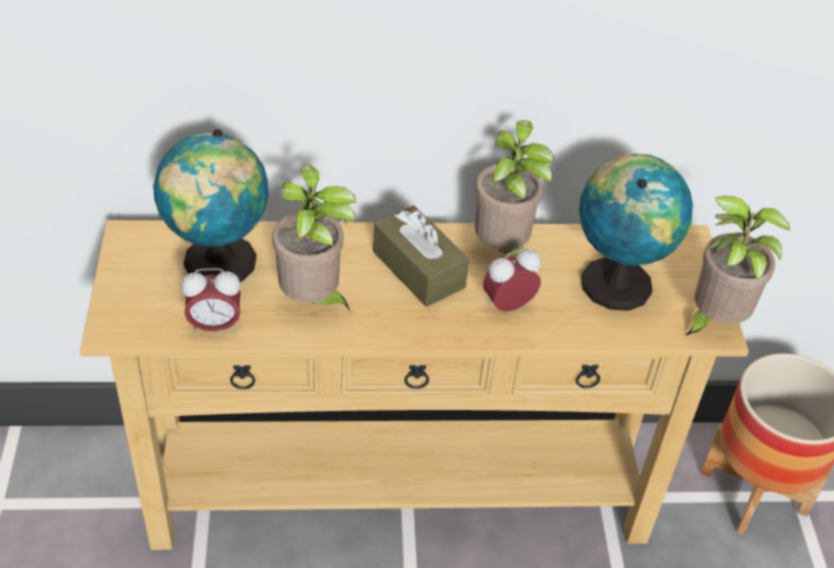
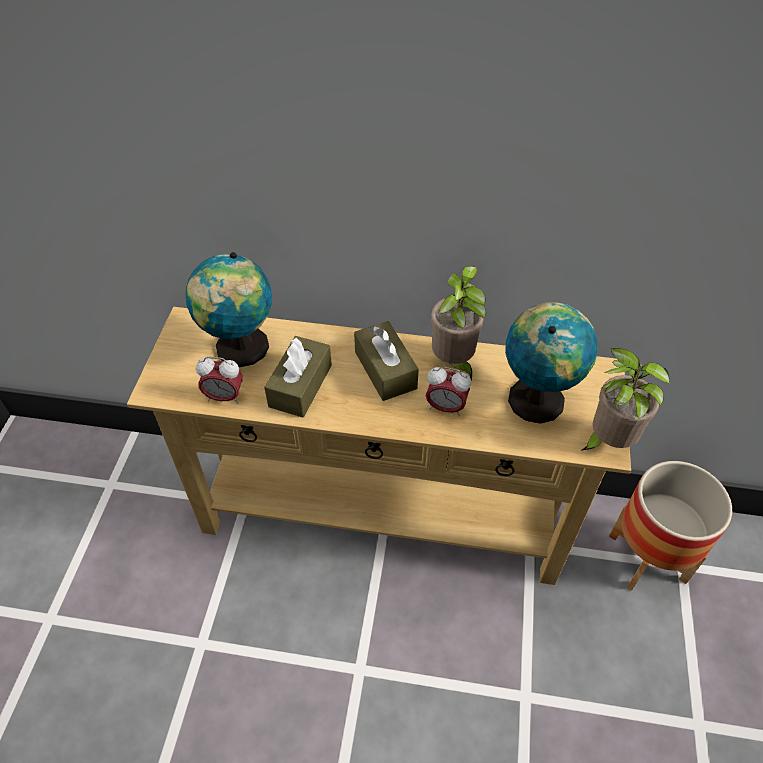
camera: 15 degrees right, 5 degrees up
(313, 301) = (300, 386): potted plant -> brown tissue box
(507, 305) = (445, 407): alarm clock -> alarm clock turned 150 degrees counterclockwise

